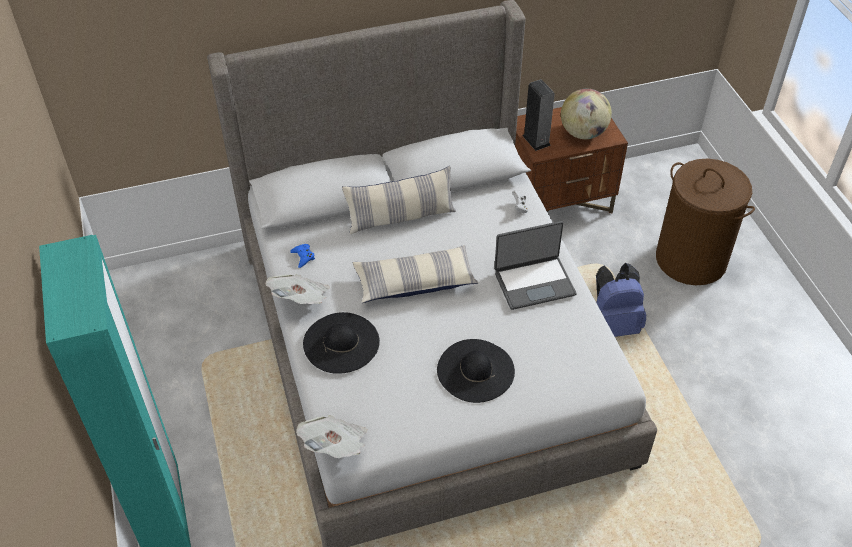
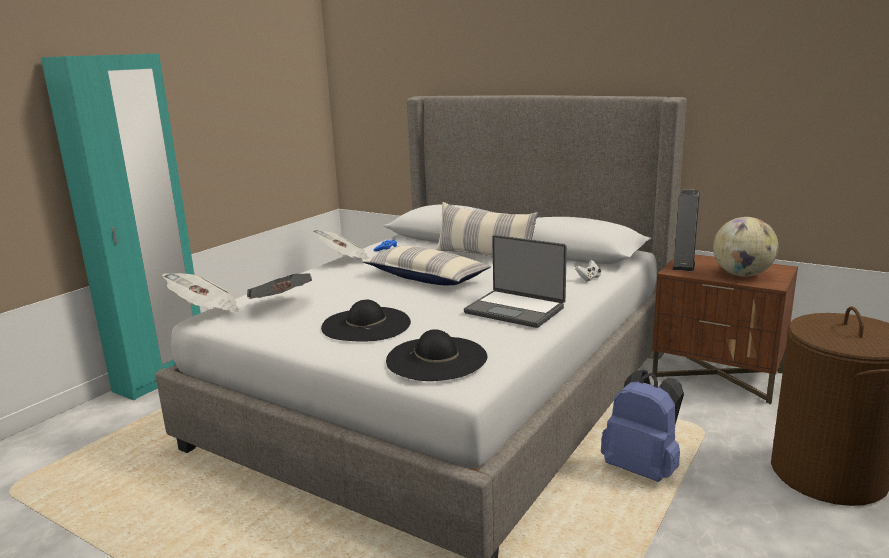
camera: 50 degrees right, 30 degrees down
(341, 342) = (318, 278): black hat -> black hat (437, 358)
(380, 395) = (281, 304): none -> newspaper

